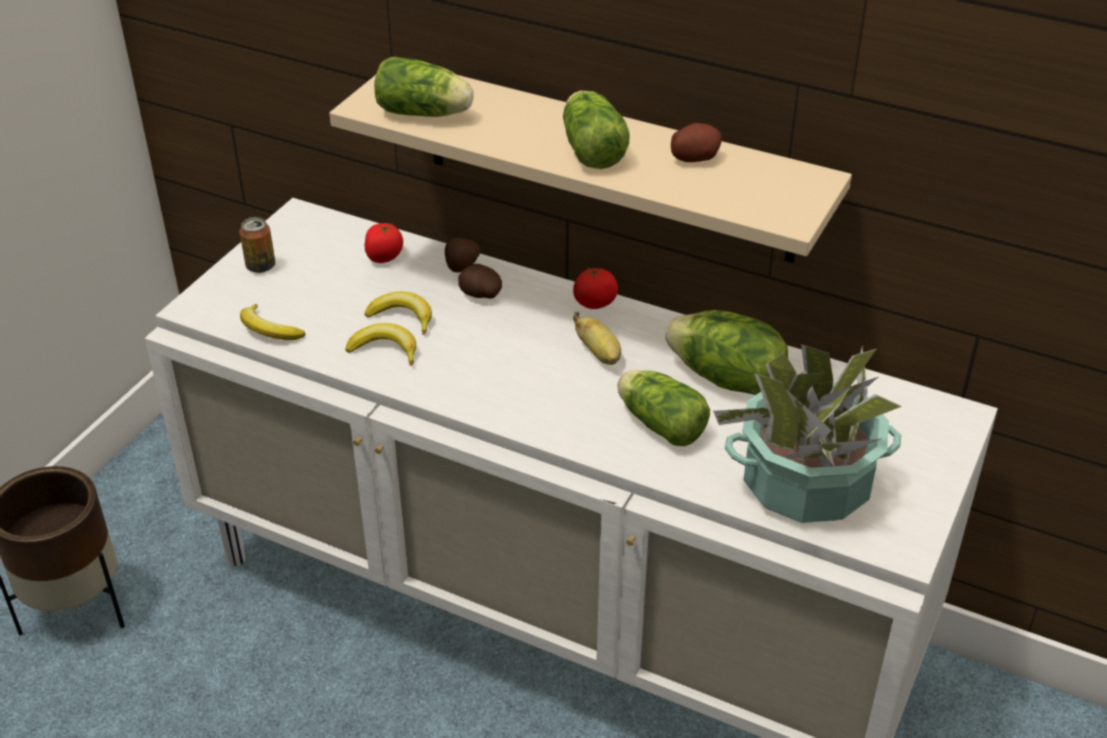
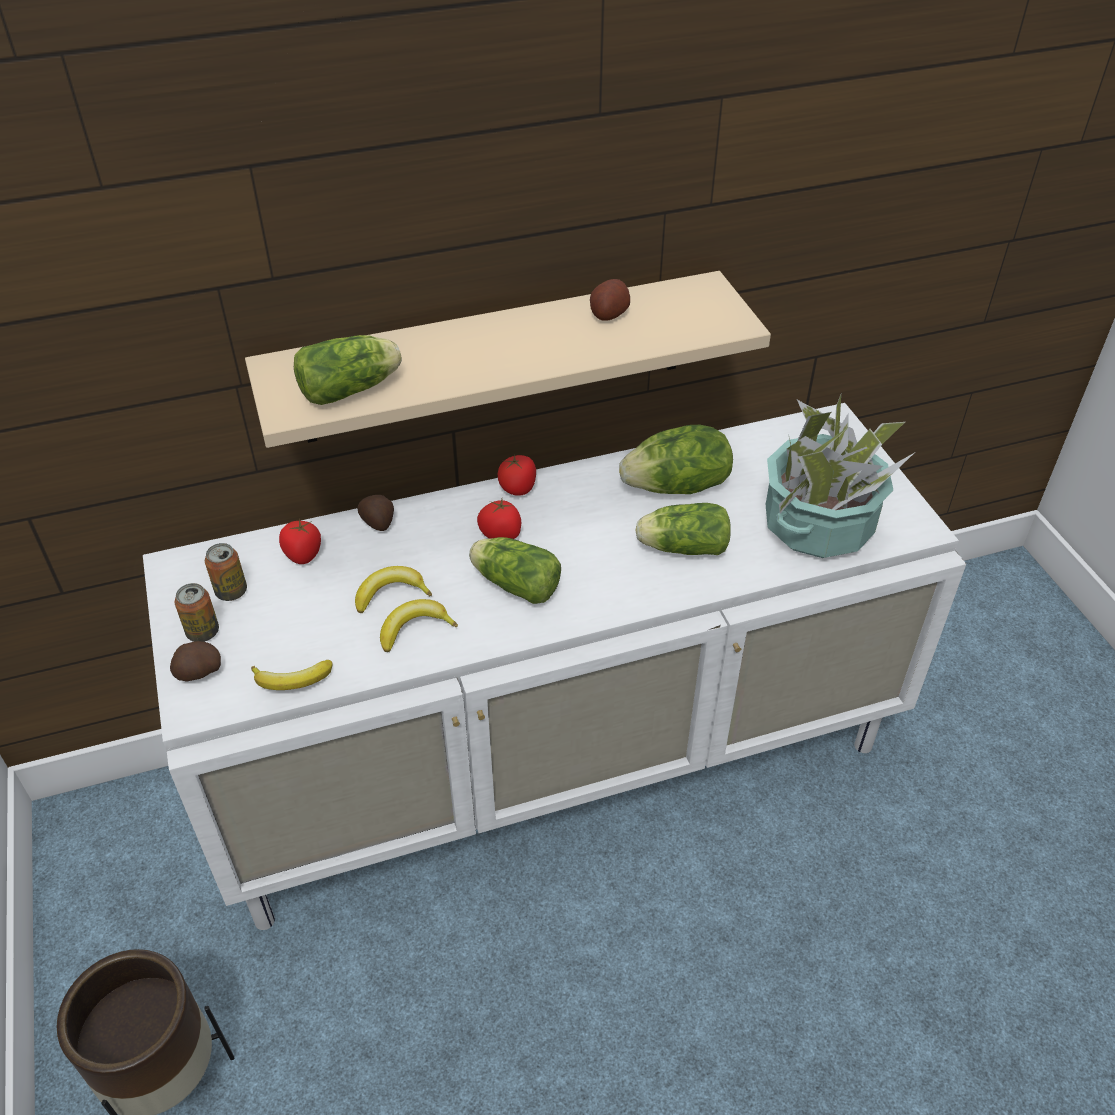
camera: 45 degrees left, 5 degrees up
(310, 252) = (231, 591): none -> can
(480, 295) = (425, 536): potato -> potato (199, 673)
(535, 326) = (501, 534): none -> tomato
(591, 148) = (527, 346): lettuce -> lettuce (513, 583)
(599, 354) = (574, 524): banana -> none

